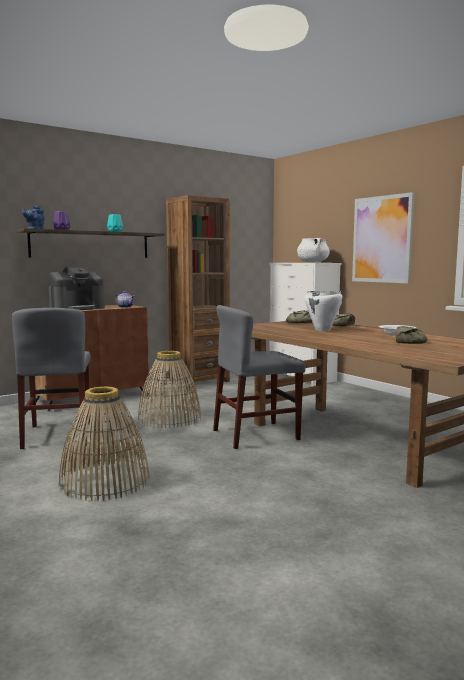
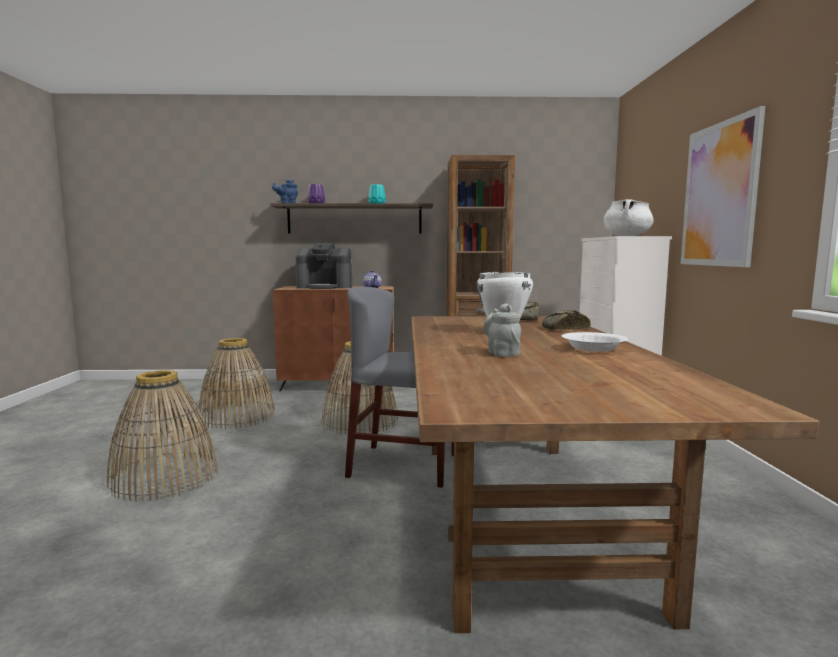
camera: 35 degrees right, 0 degrees up
(58, 435) = (237, 416): grey chair -> basket
(370, 340) = (502, 353): none -> grey teapot
(409, 341) = (553, 364): bread -> none

